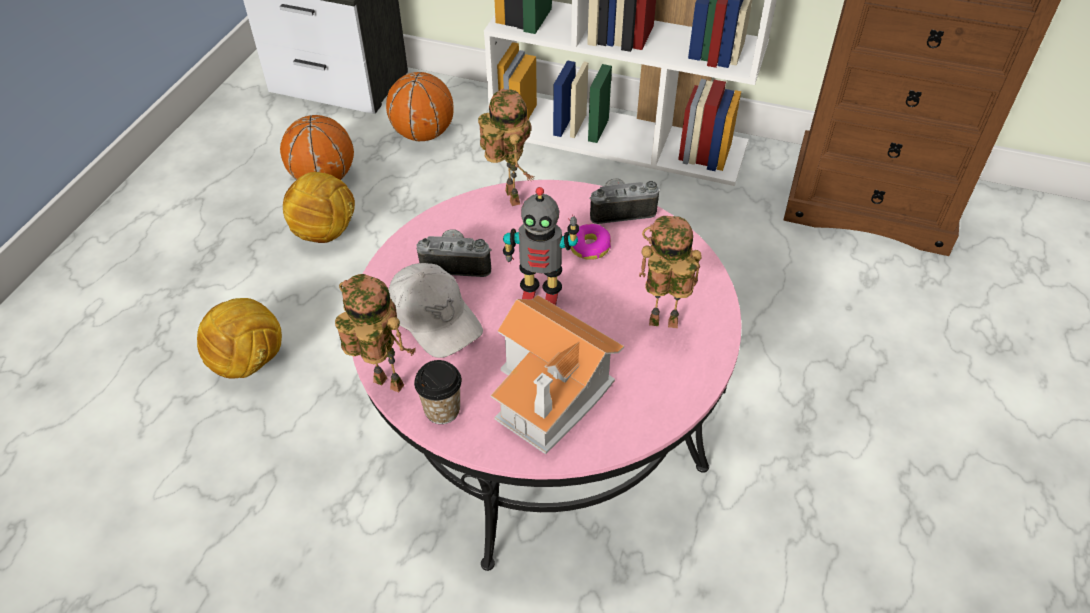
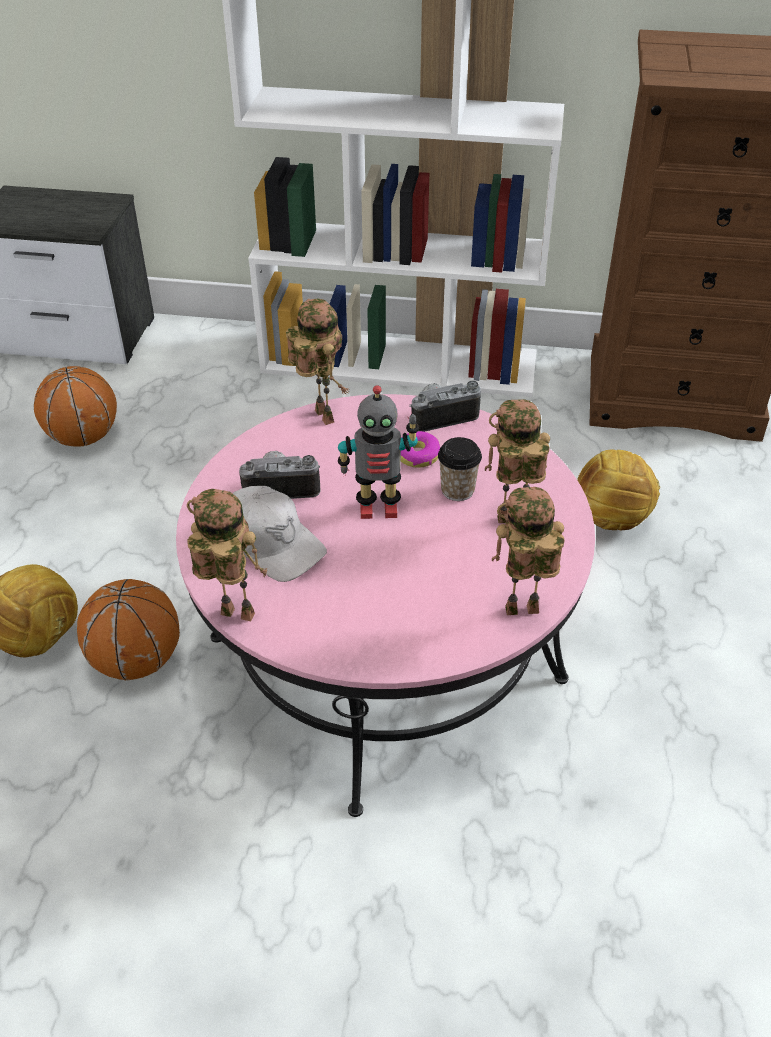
camera: 10 degrees left, 5 degrees down
(325, 232) = (98, 493): football -> football (611, 518)
(423, 134) = (186, 380): basketball -> basketball (136, 661)
(442, 410) = (302, 632): cup -> cup (457, 490)
(552, 393) = (415, 600): toy house -> none
(648, 420) = (520, 613): none -> toy robot

